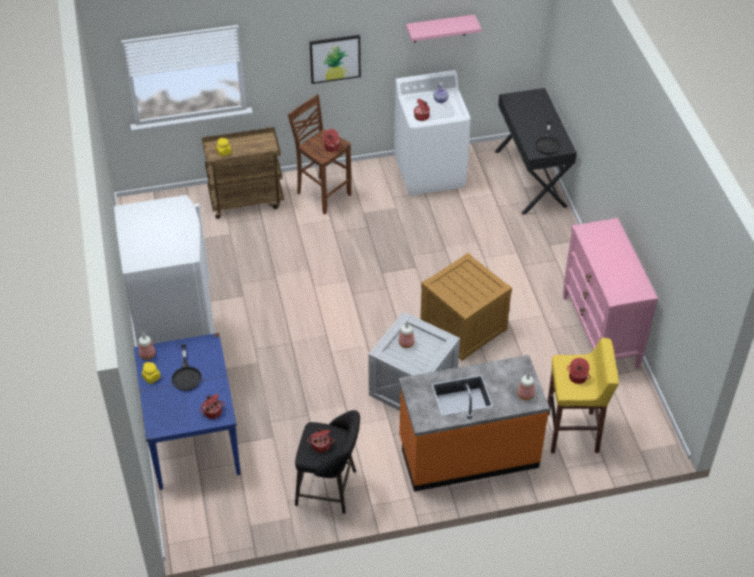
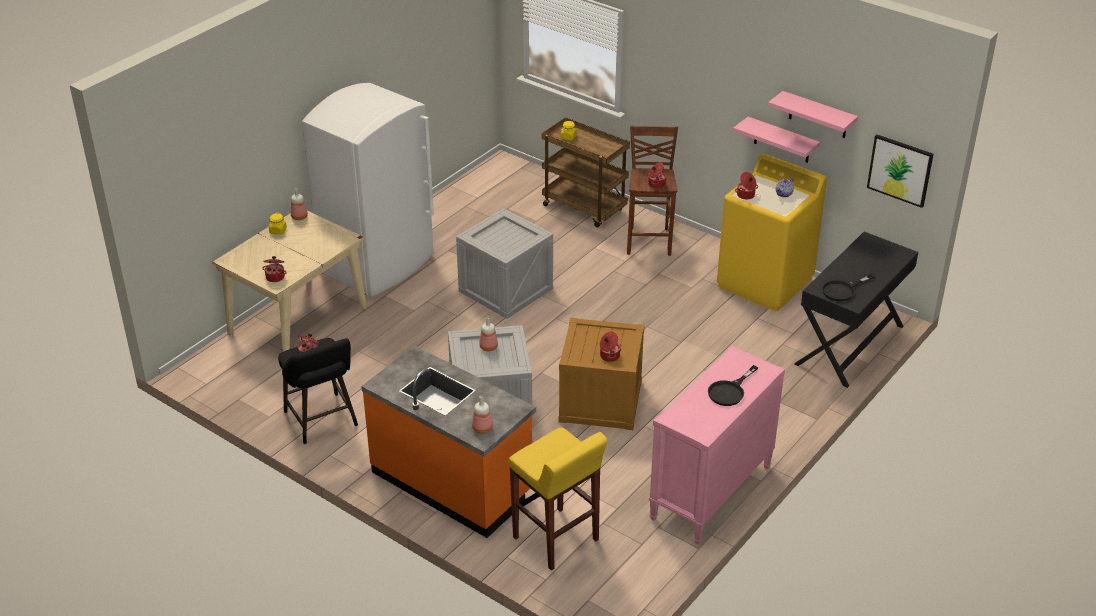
camera: 50 degrees right, 10 degrees down
(186, 375) = (299, 245): black frying pan -> black frying pan (730, 391)
(192, 436) = (298, 320): blue dining table -> beige dining table
(292, 300) = (505, 291): none -> crate
(335, 58) = (707, 97): picture -> picture (900, 170)
(409, 61) = (782, 140): none -> pink shelf
(430, 172) = (765, 283): white washing machine -> yellow washing machine
(577, 378) = (549, 454): cooking pot -> cooking pot (609, 356)

